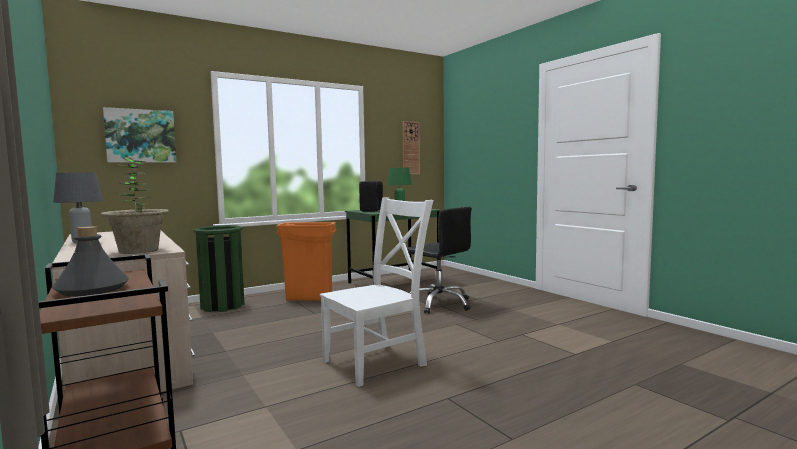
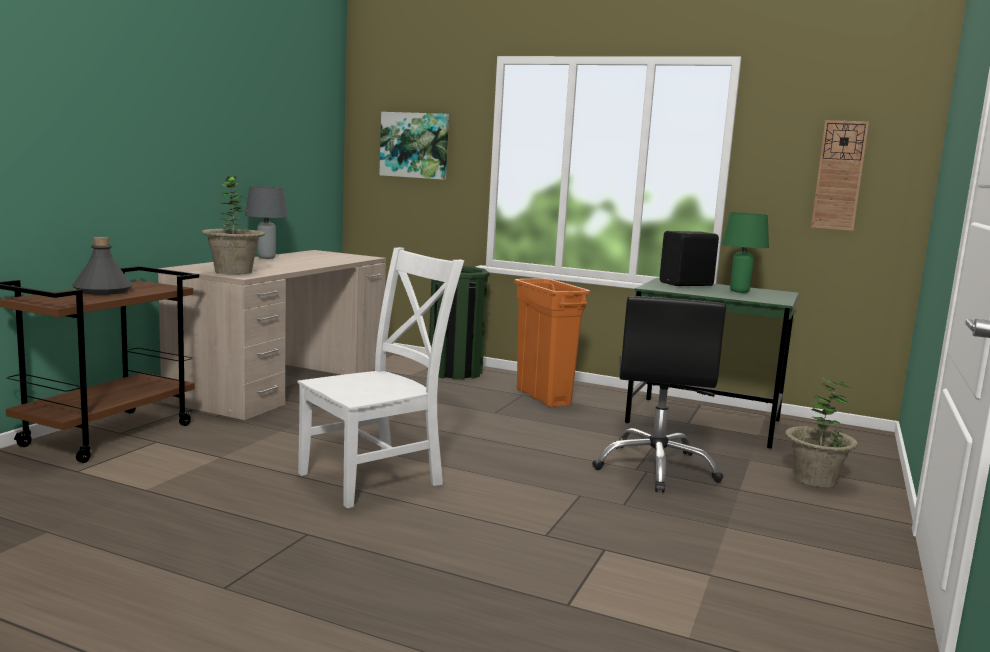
camera: 55 degrees right, 5 degrees up
(378, 362) = (376, 478): white chair -> white chair turned 60 degrees counterclockwise
(479, 286) = (815, 480): none -> potted plant

